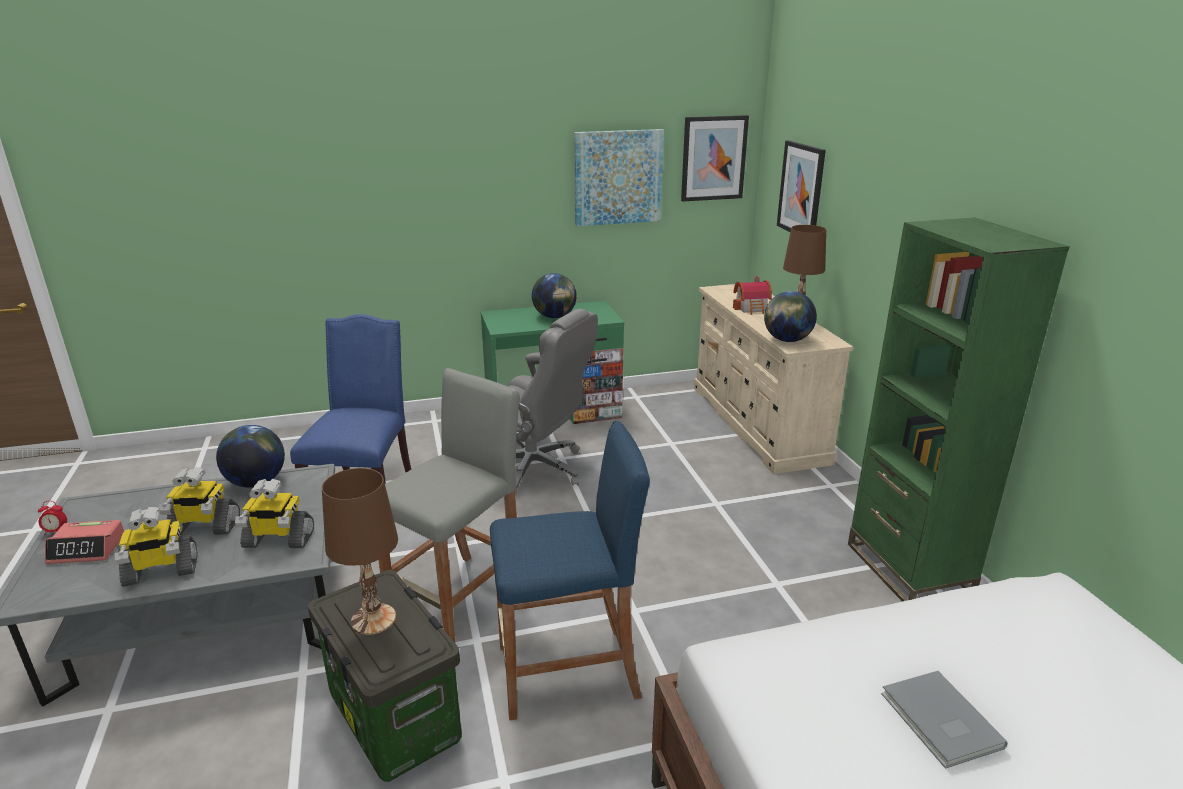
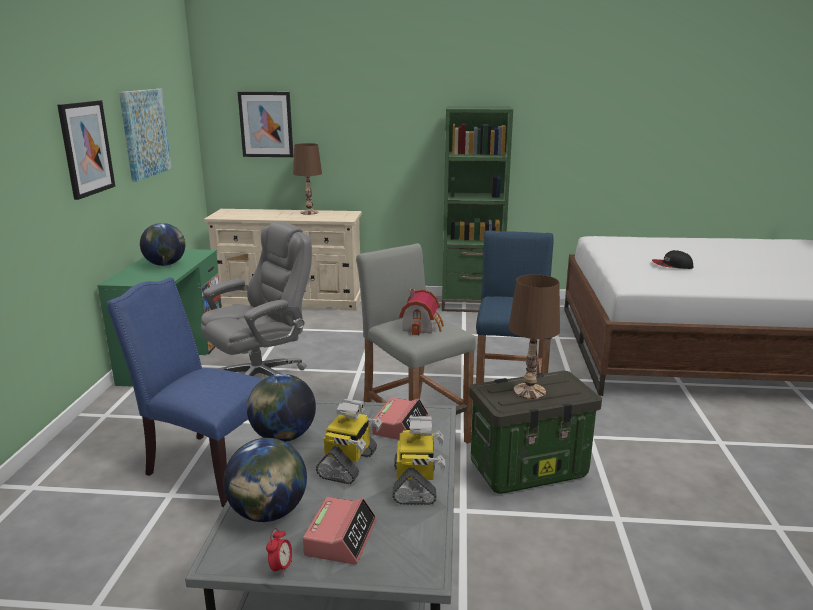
camera: 70 degrees left, 5 degrees down
(278, 540) = (400, 426): toy robot -> alarm clock
(713, 158) = (181, 112): picture -> picture (86, 148)
(752, 308) = (270, 215): toy house -> toy house (422, 326)
(787, 340) = (334, 218): globe -> globe (268, 513)
(939, 722) = (672, 266): grey book -> cap

